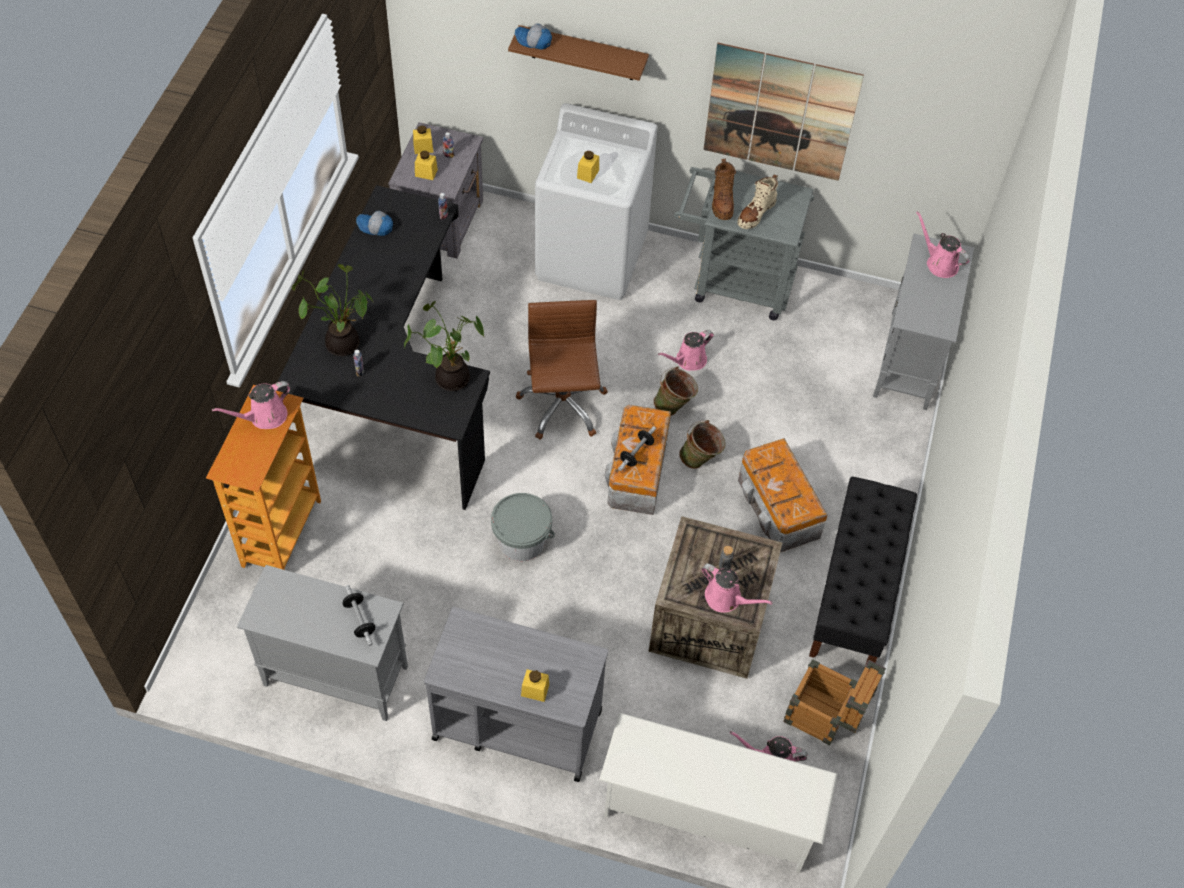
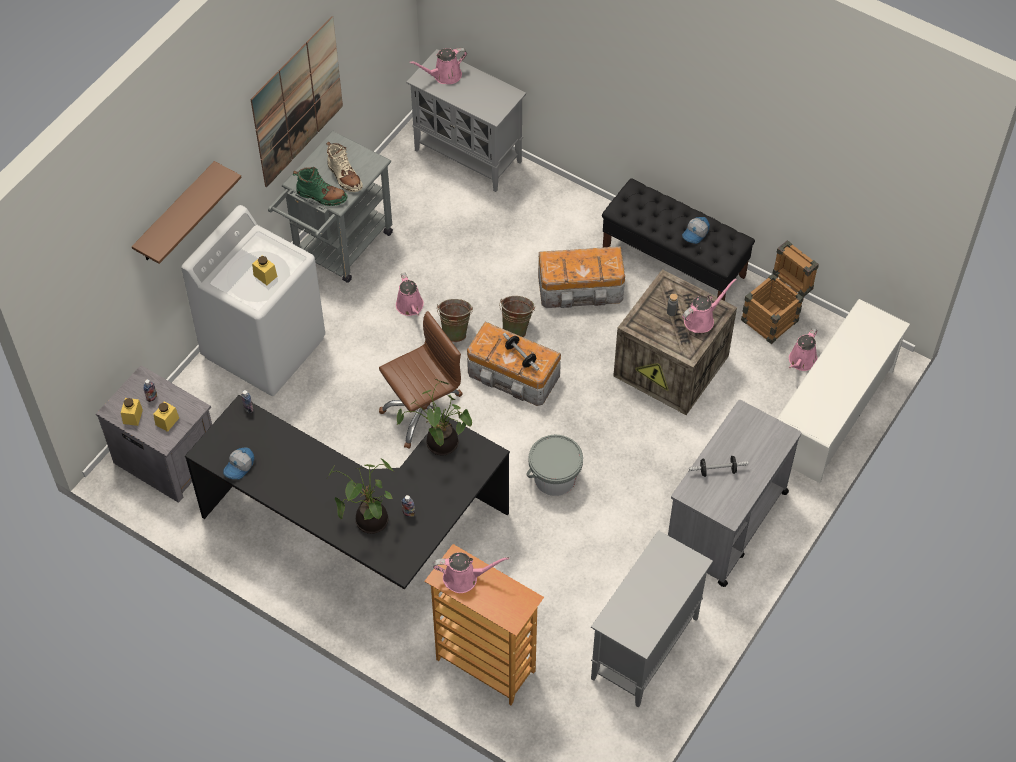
camera: 70 degrees left, 0 degrees up
(264, 417) = (464, 578): pink watering can -> pink watering can turned 75 degrees counterclockwise
(359, 620) = (666, 564): dumbbell -> dumbbell (717, 470)
(533, 41) = (159, 240): cap -> cap (696, 234)
(535, 690) = (762, 456): yellow jar -> none
(562, 405) = (423, 413): brown office chair -> brown office chair turned 135 degrees clockwise
(722, 201) = (321, 196): brown boot -> green boot

